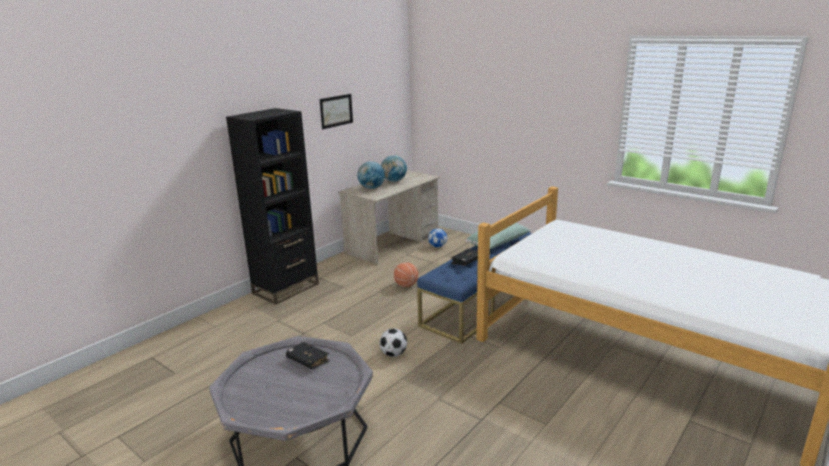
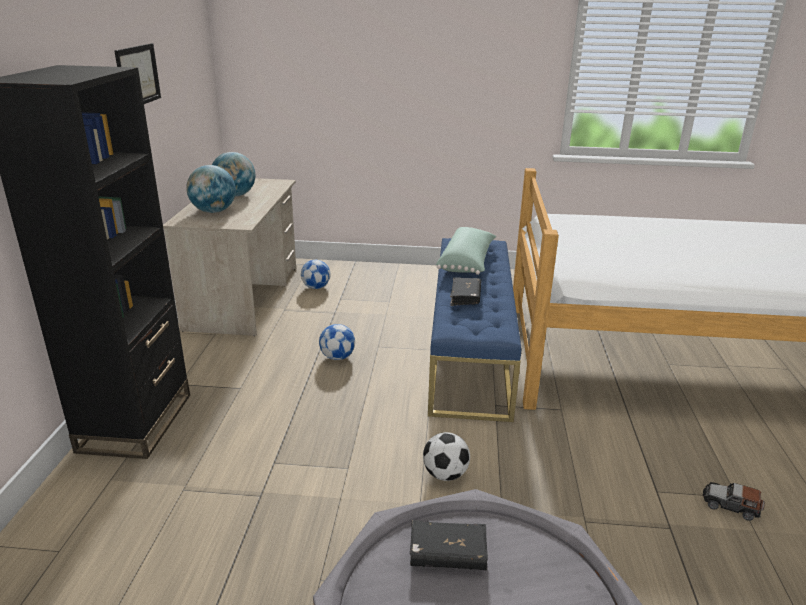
camera: 35 degrees left, 5 degrees up
(406, 285) = (337, 357): basketball -> football
(534, 426) = (730, 506): none -> toy car

